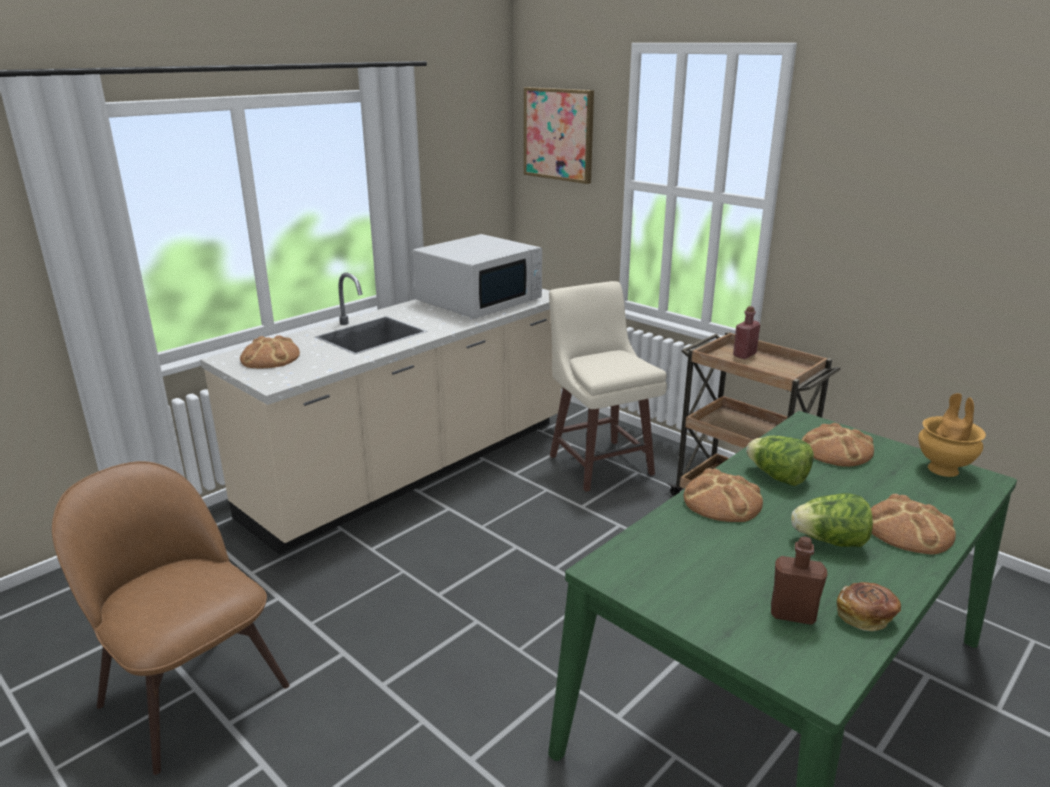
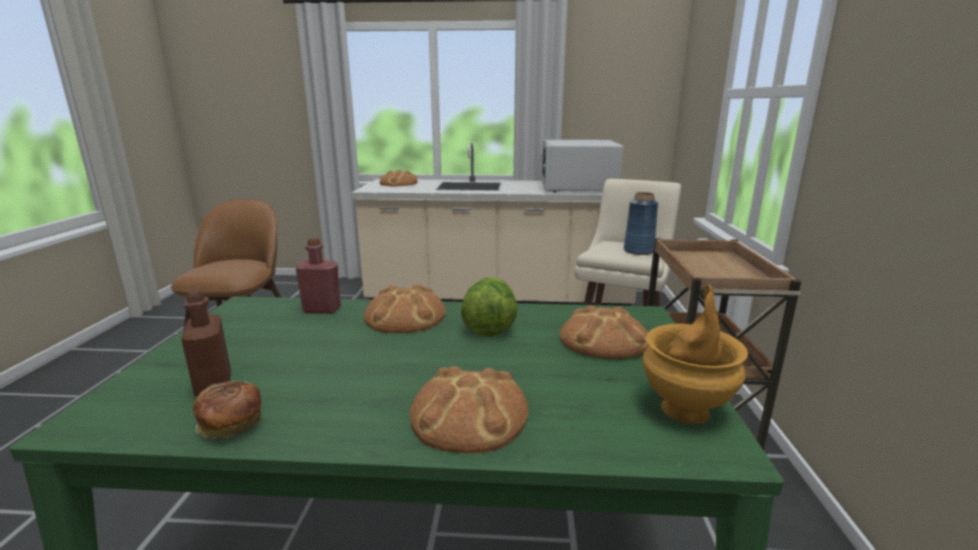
camera: 50 degrees right, 5 degrees down
(480, 300) = (577, 186): white microwave -> white microwave turned 90 degrees clockwise
(559, 134) = (700, 57): picture -> none
(625, 361) = (638, 251): none -> blue vase
(744, 355) = (720, 260): red bottle -> red bottle (322, 309)
(830, 541) = (382, 375): lettuce -> none

